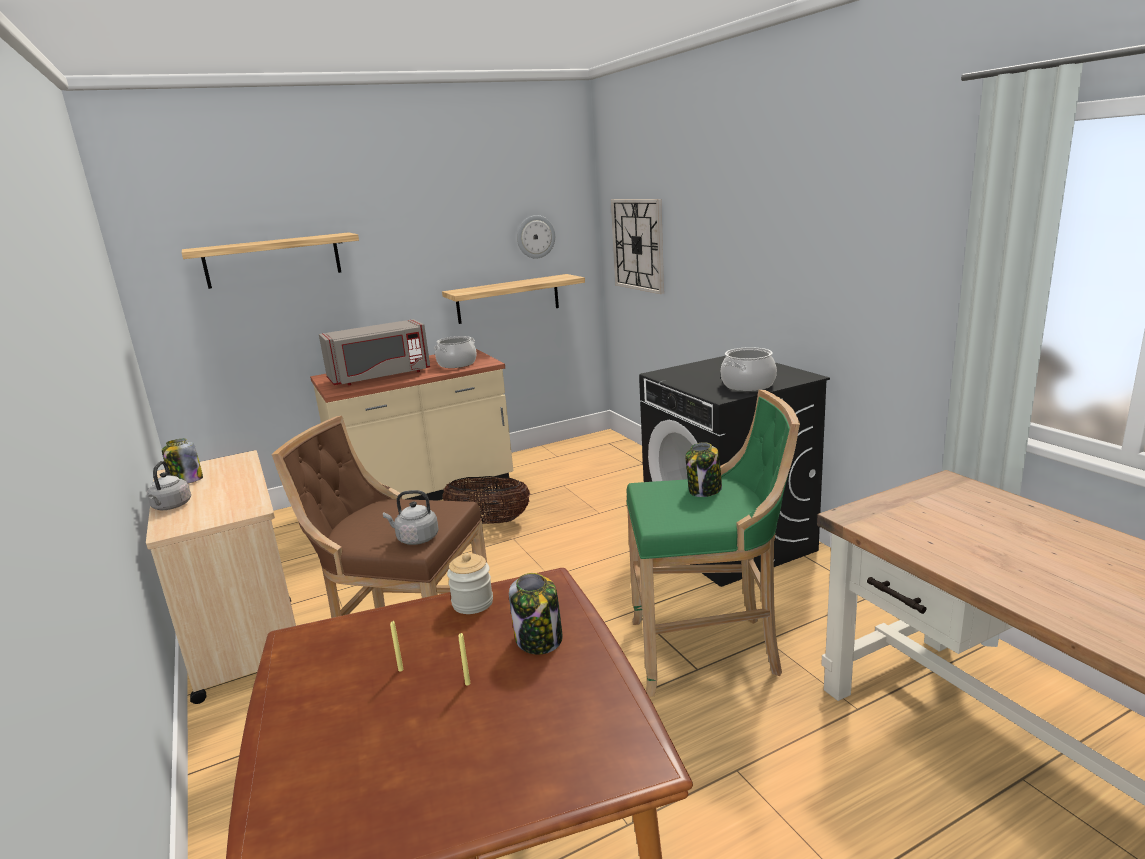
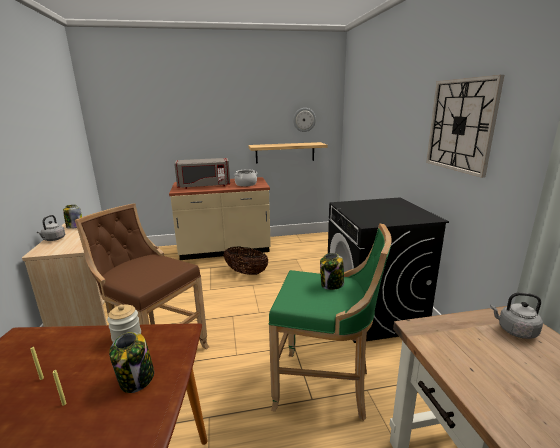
camera: 15 degrees right, 0 degrees up
(273, 260) = (160, 120): shelf -> none
(415, 539) = (145, 282): grey kettle -> grey kettle (515, 331)
(638, 244) = (358, 128): wall clock -> wall clock (460, 125)
(747, 385) = (389, 218): cooking pot -> none

